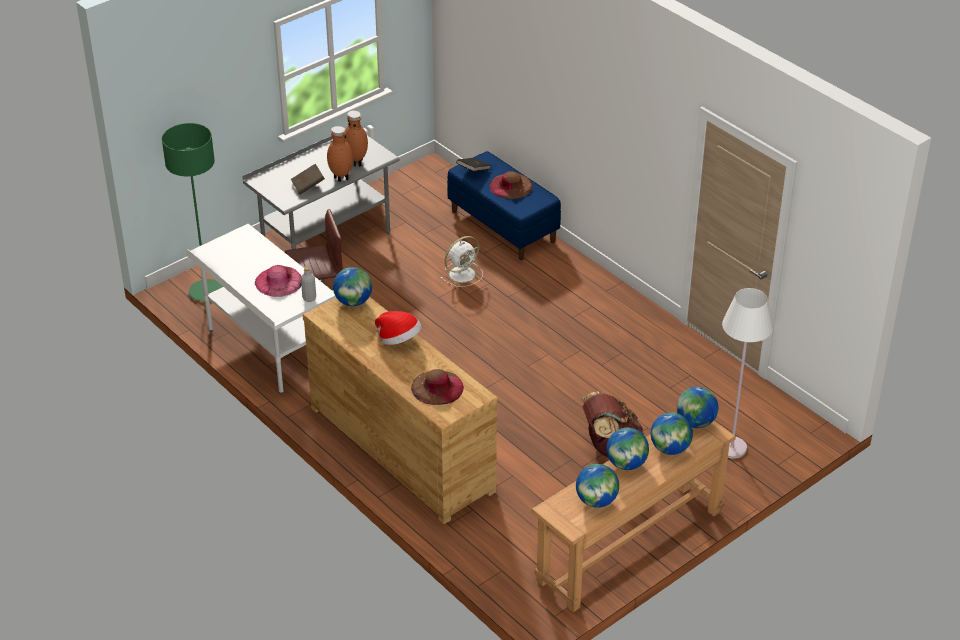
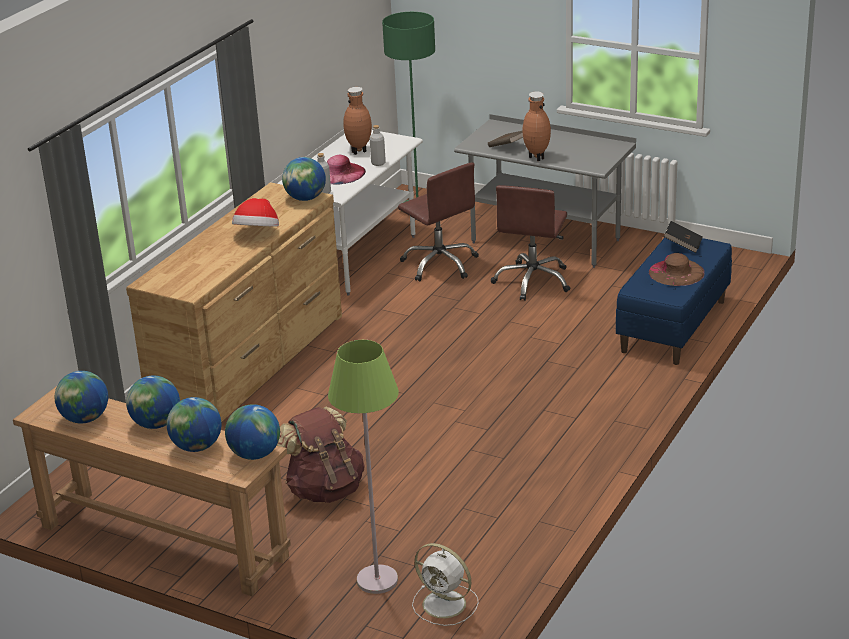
camera: 70 degrees right, 10 degrees down
(278, 257) = (378, 163): none -> grey bottle
(357, 162) = (572, 158): brown vase -> brown vase (359, 151)
(386, 268) = (533, 281): none -> brown office chair
(437, 387) = (191, 269): brown hat -> none
(463, 274) = (563, 325): white fan -> white fan (446, 605)
(732, 448) = (377, 580): white floor lamp -> green floor lamp

